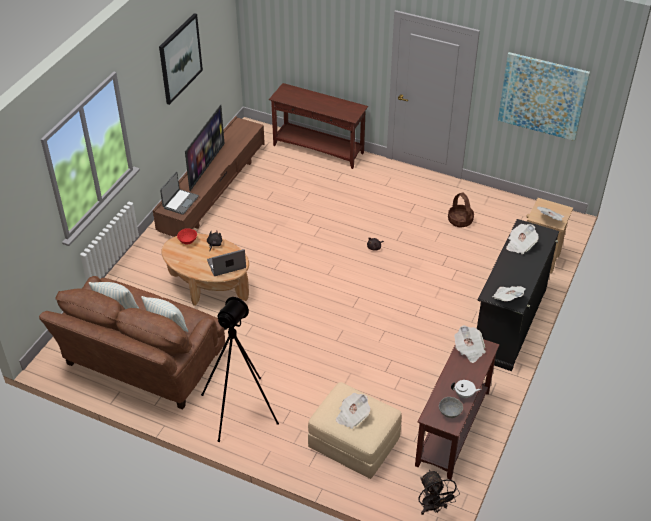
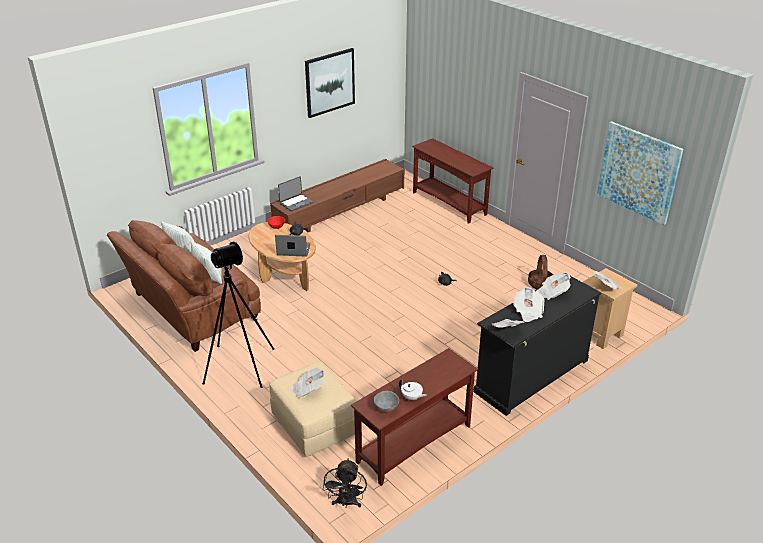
camera: 25 degrees right, 10 degrees down
(206, 166) = (335, 185): television -> none
(469, 350) = (444, 364): newspaper -> newspaper (528, 312)

